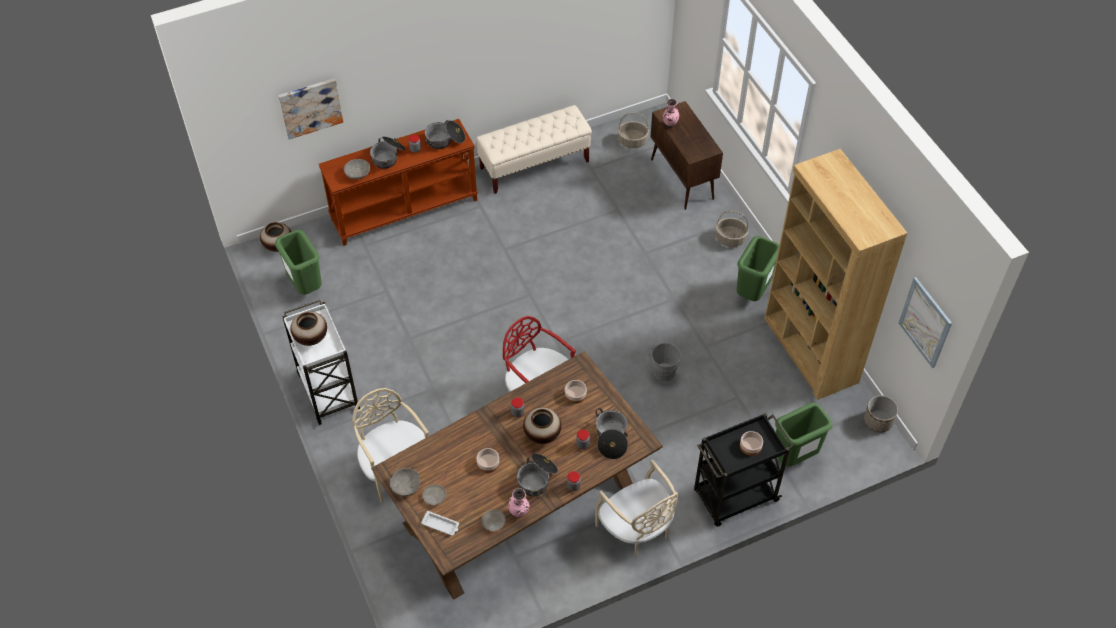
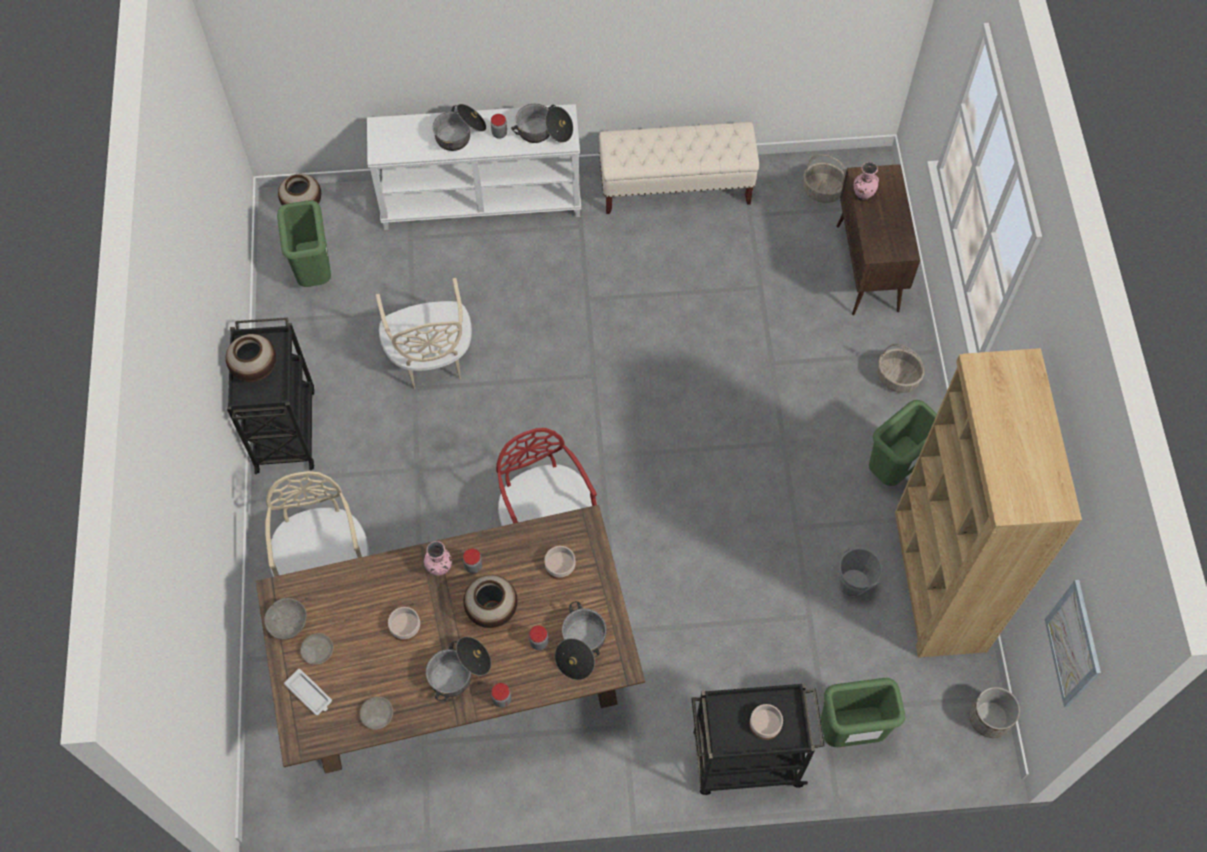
camera: 20 degrees right, 10 degrees up
(310, 107) = (359, 44): picture -> none
(328, 390) = (285, 428): white cart -> black cart
(357, 174) = (410, 147): grey bowl -> none
(404, 209) = (481, 200): brown console table -> white console table
(519, 513) = (415, 714): pink vase -> pink vase (440, 569)
(636, 530) = (595, 761): beige chair -> beige chair (431, 358)
(662, 374) = (722, 549): grey bucket -> grey bucket (851, 586)

